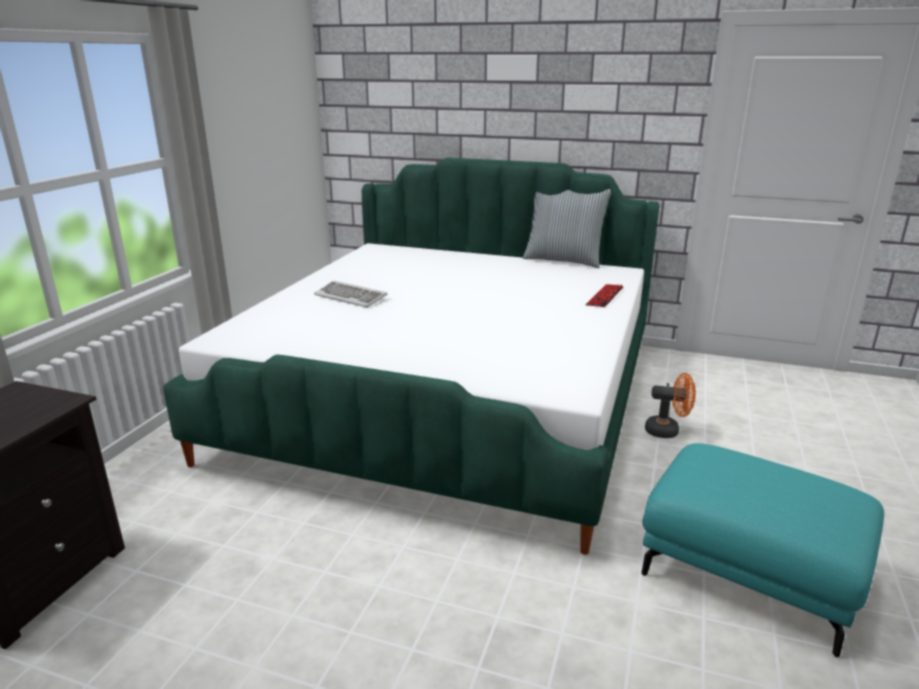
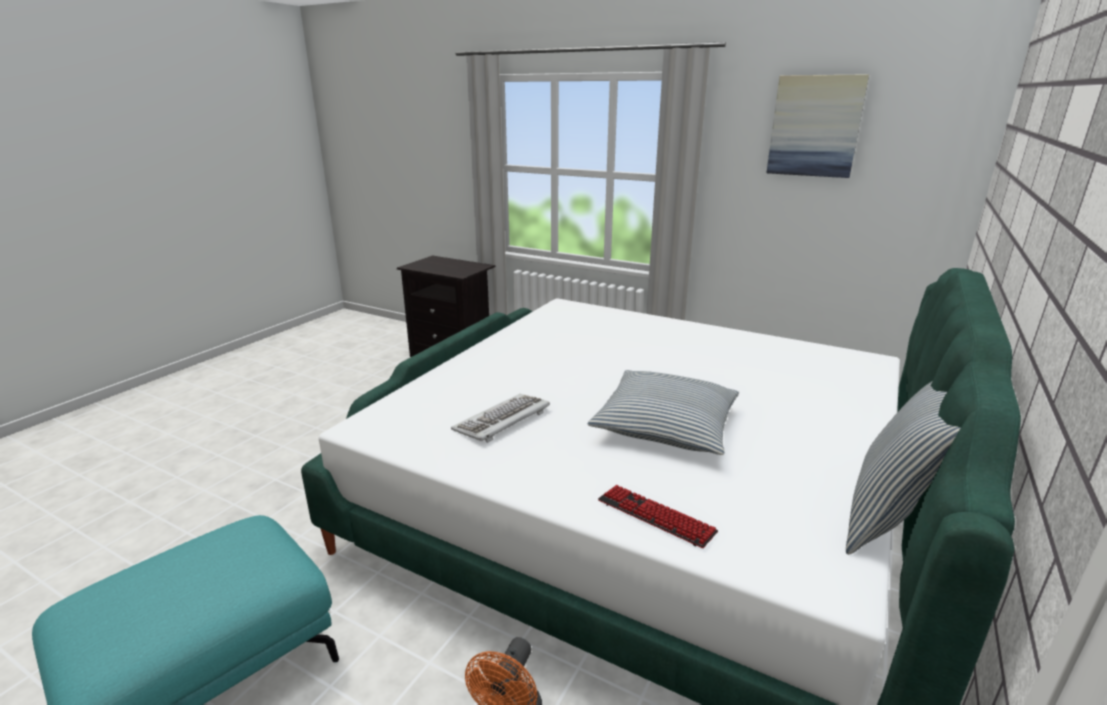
camera: 100 degrees right, 0 degrees up
(248, 88) = (815, 126): none -> picture
(351, 297) = (661, 345): keyboard -> keyboard (502, 420)
(500, 295) = (666, 425): none -> pillow

